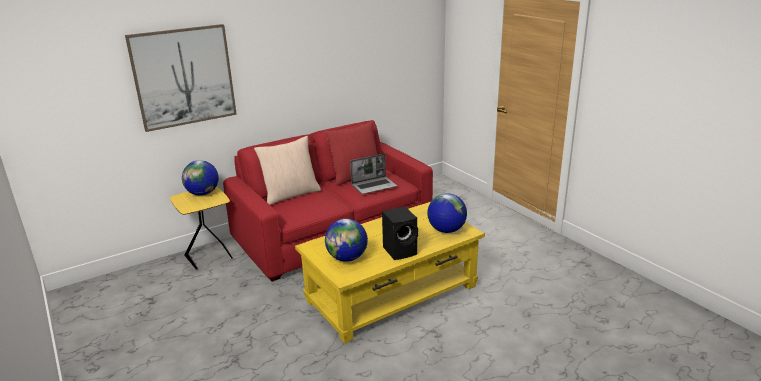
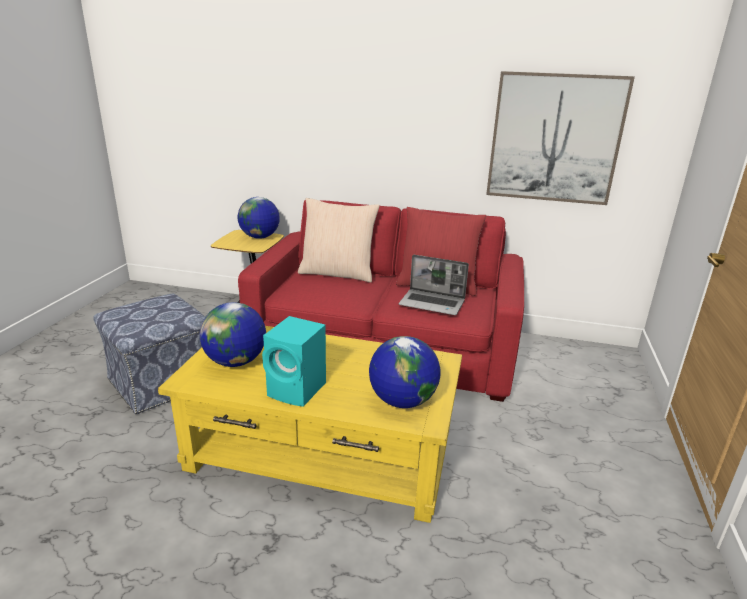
camera: 45 degrees right, 0 degrees up
(184, 77) = (269, 95): picture -> picture (554, 139)
(239, 322) = (162, 382): none -> ottoman
(401, 251) = (298, 390): black speaker -> turquoise speaker

